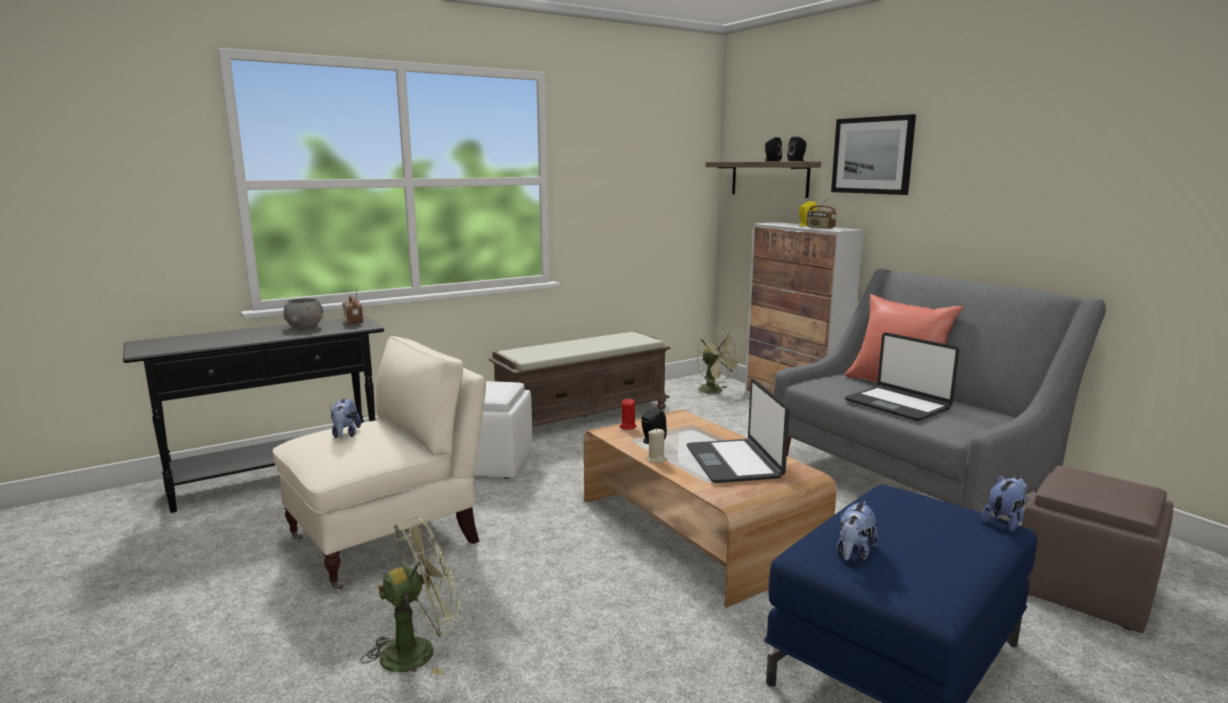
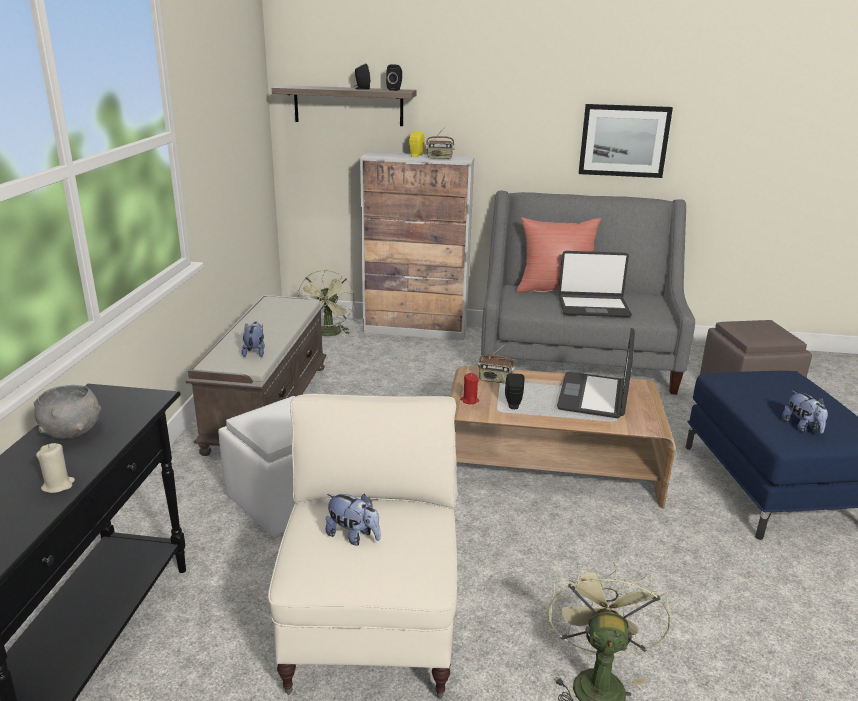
camera: 50 degrees left, 10 degrees up
(353, 322) = (111, 398): radio -> radio (495, 380)
(656, 459) = (552, 419): beige candle -> beige candle (58, 485)
(715, 391) = (329, 334): green fan -> green fan turned 90 degrees clockwise
(734, 462) = (594, 396): laptop -> laptop turned 75 degrees clockwise
(872, 155) = (476, 86): picture -> picture (624, 140)
(1004, 521) = (788, 371): plush toy -> plush toy (255, 352)

